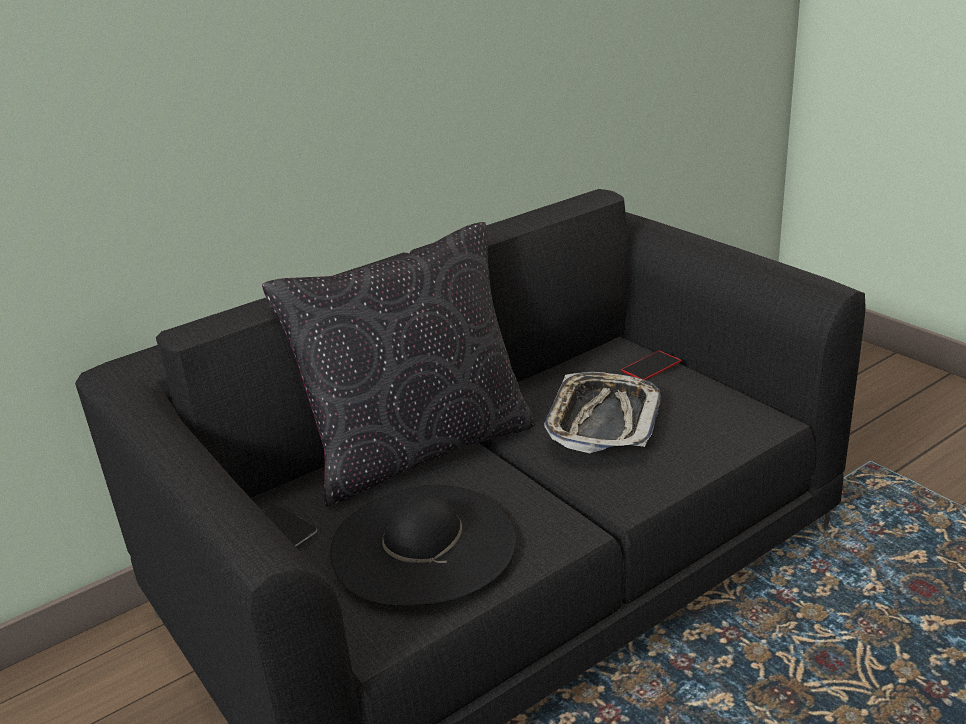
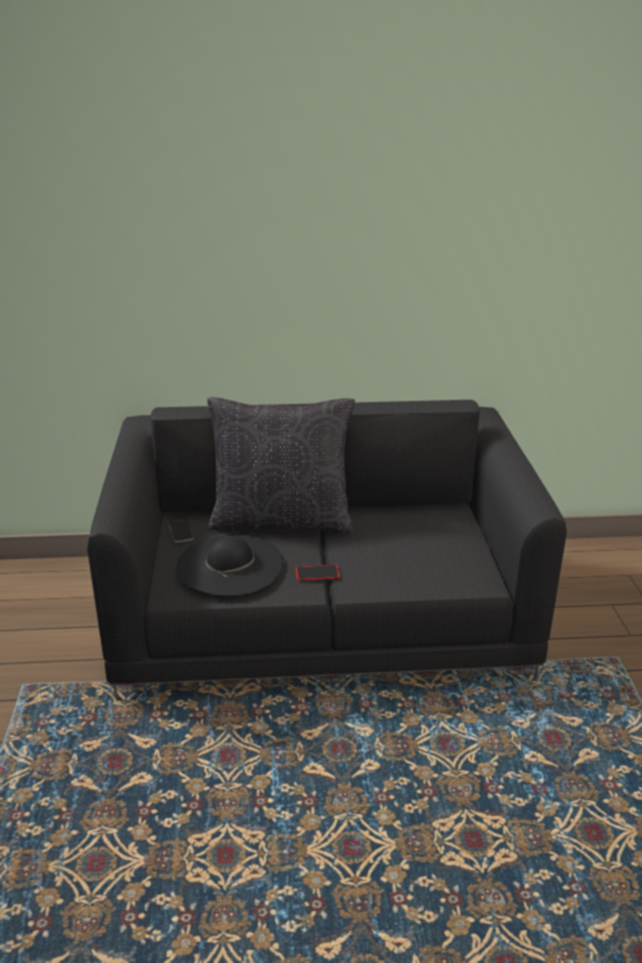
camera: 30 degrees right, 0 degrees up
(602, 420) = (388, 544): tray -> none
(651, 366) = (457, 526): phone -> phone (317, 573)

